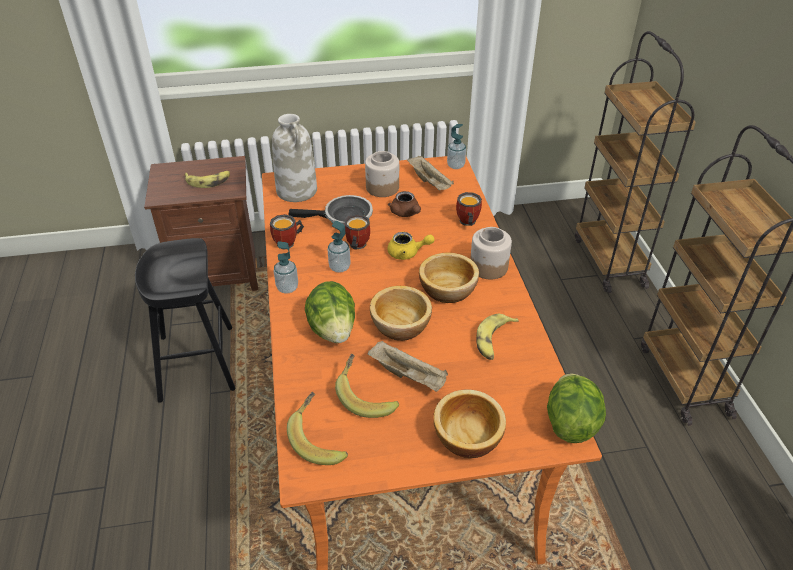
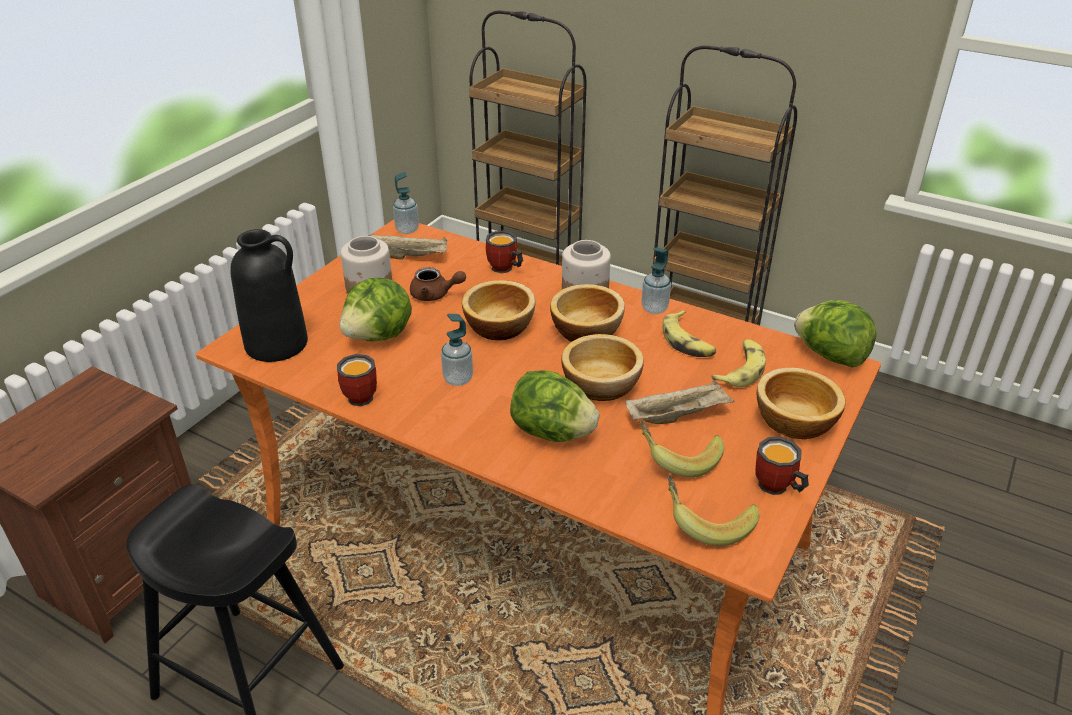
camera: 50 degrees left, 5 degrees down
(208, 181) = (89, 420): banana -> banana (740, 369)
(287, 288) = (440, 433): soap dispenser -> soap dispenser (654, 308)
(297, 191) = (278, 344): white vase -> black vase
(344, 218) = (379, 336): frying pan -> lettuce
(356, 246) = (439, 351): mug -> mug (776, 489)
(407, 253) = (499, 325): yellow teapot -> bowl

